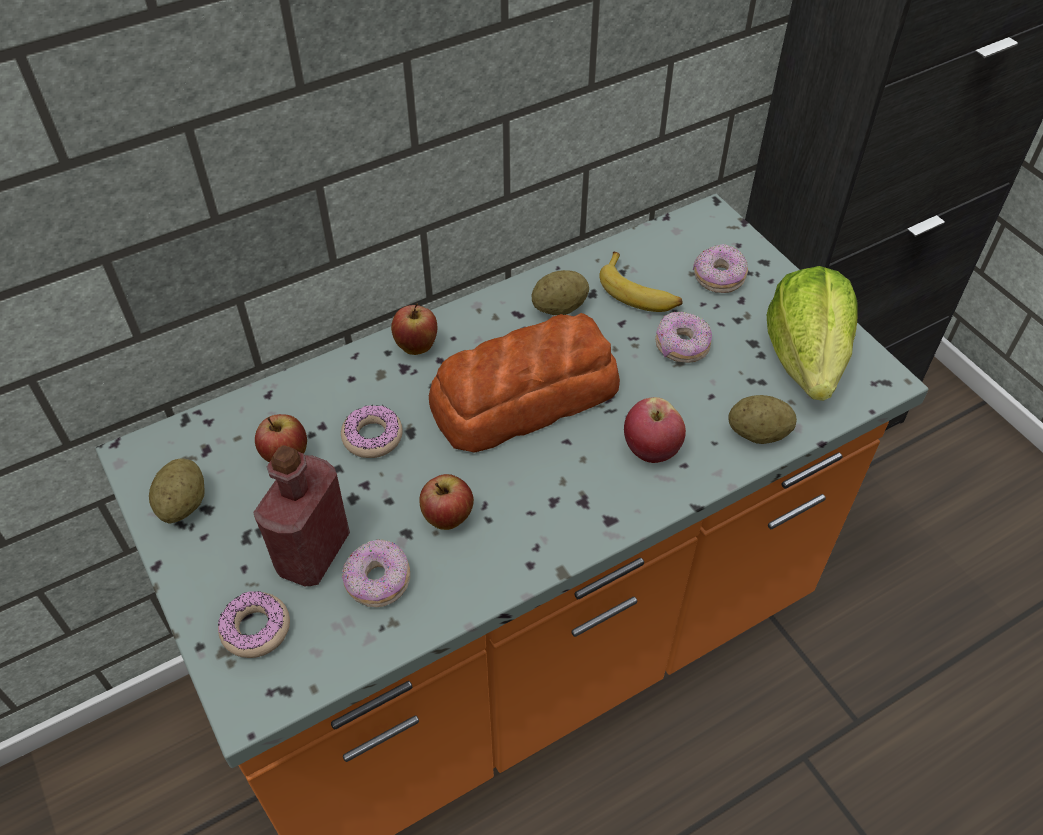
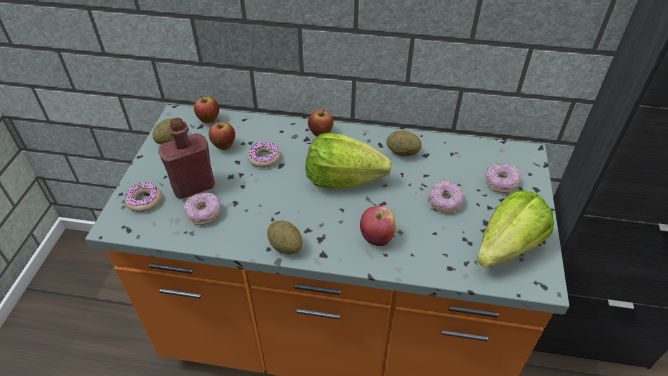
camera: 40 degrees right, 5 degrees down
(448, 519) = (256, 208): apple -> apple (209, 120)
(522, 396) = (343, 179): bread -> lettuce
(639, 292) = (450, 167): banana -> none
(758, 433) = (440, 265): potato -> potato (285, 246)

